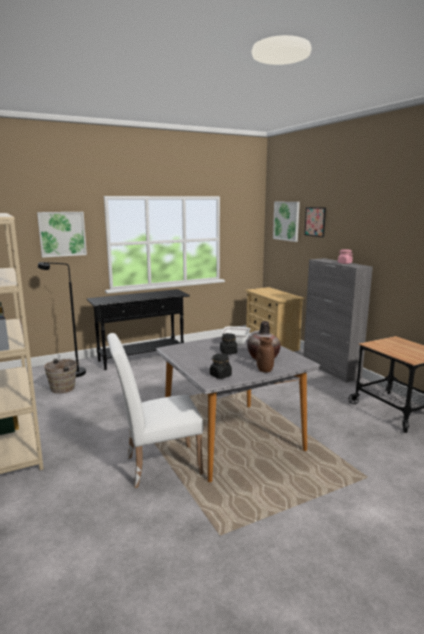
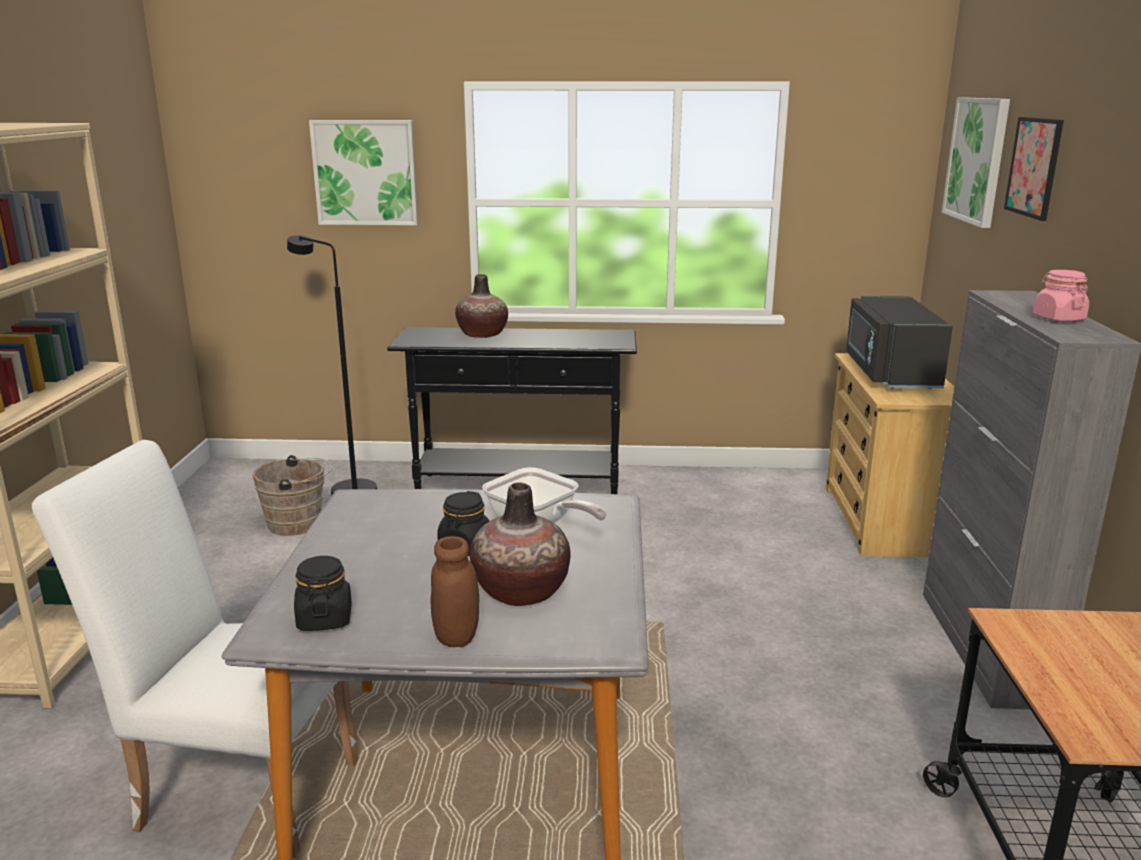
camera: 30 degrees right, 5 degrees up
(124, 296) = (482, 334): none -> vase
(269, 293) = (889, 373): none -> black microwave

